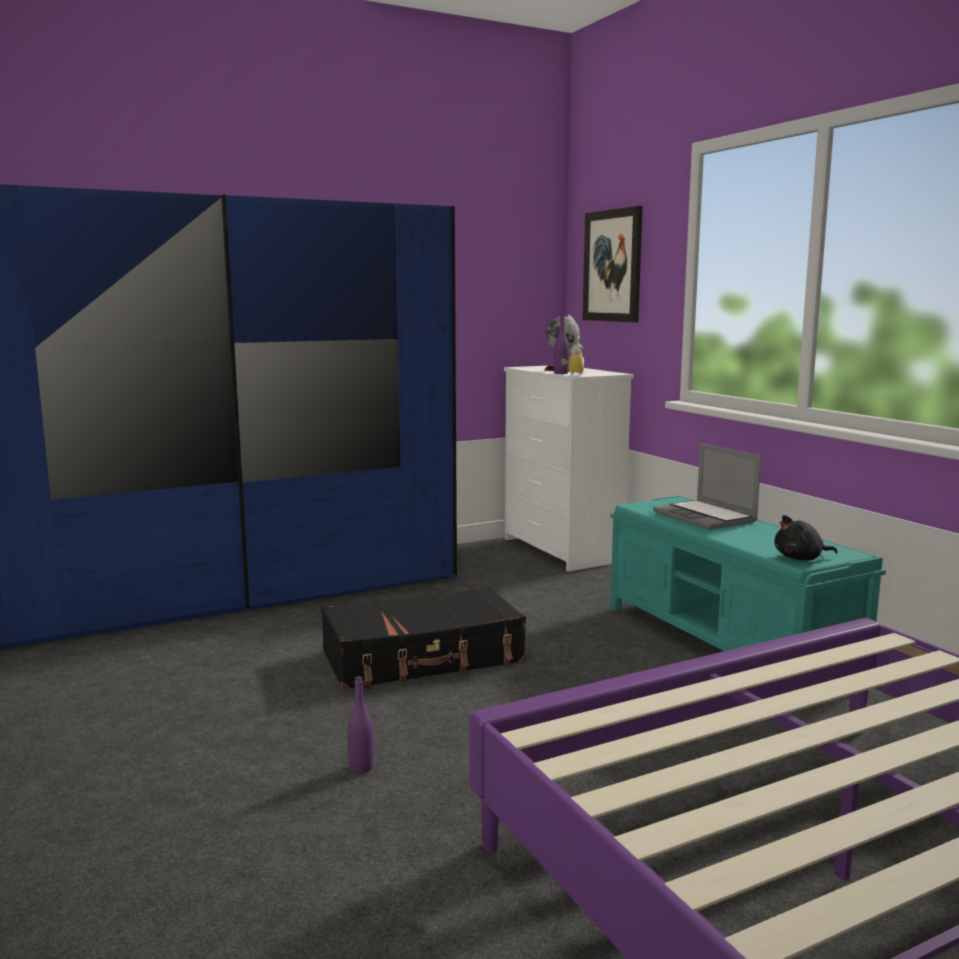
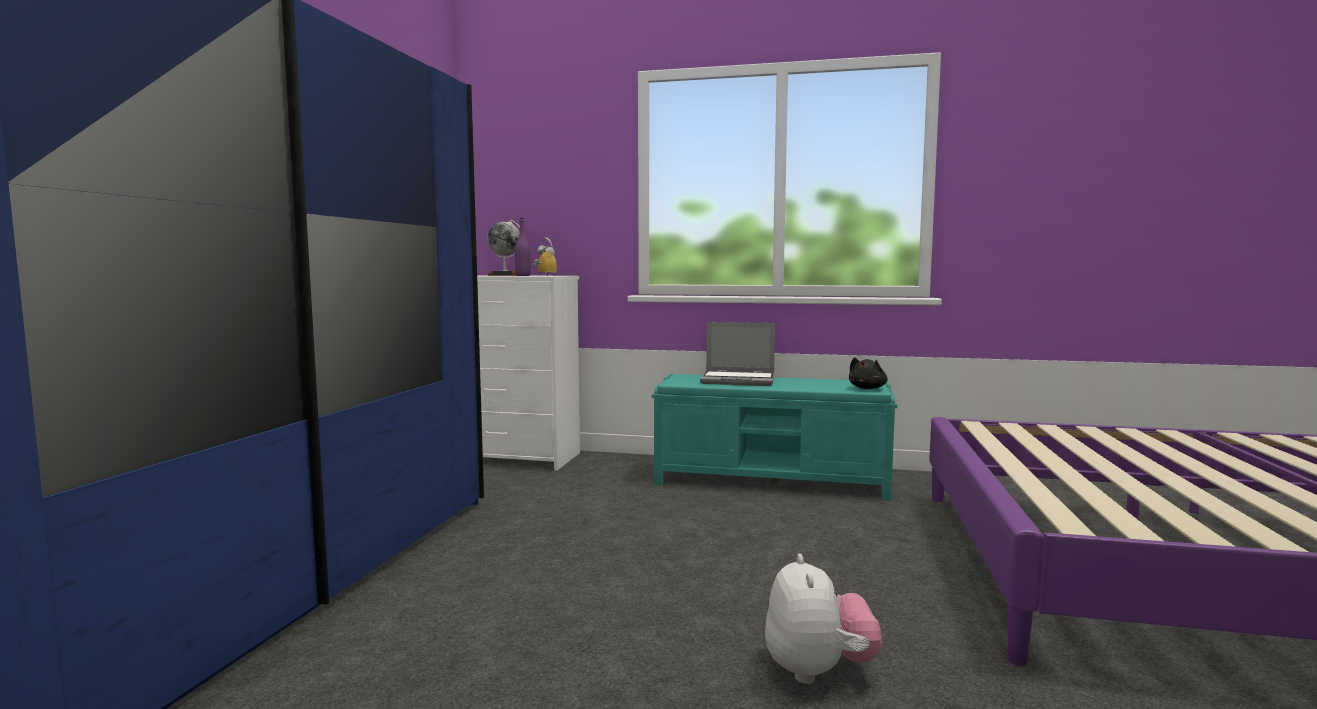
camera: 50 degrees left, 5 degrees down
(361, 768) = (818, 671): purple bottle -> plush toy
(423, 657) = (623, 569): black suitcase -> none
(612, 266) = (535, 176): picture -> none

